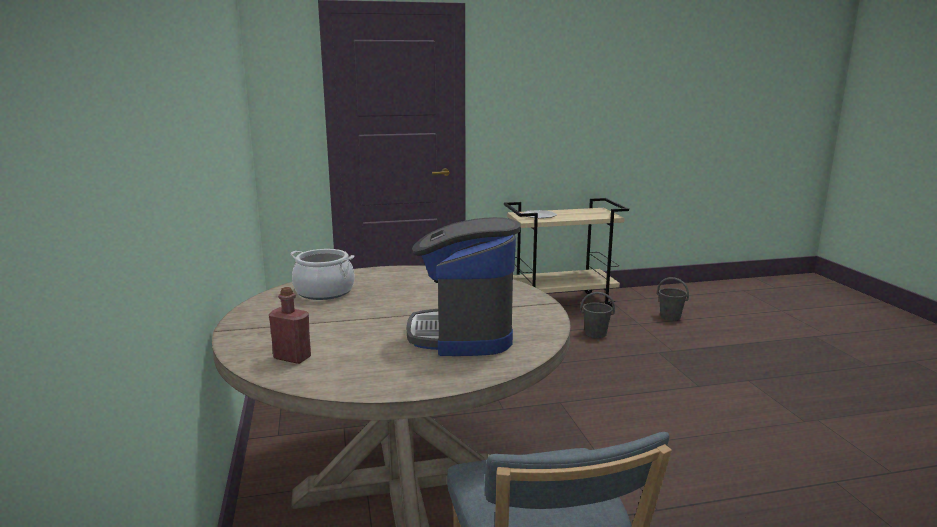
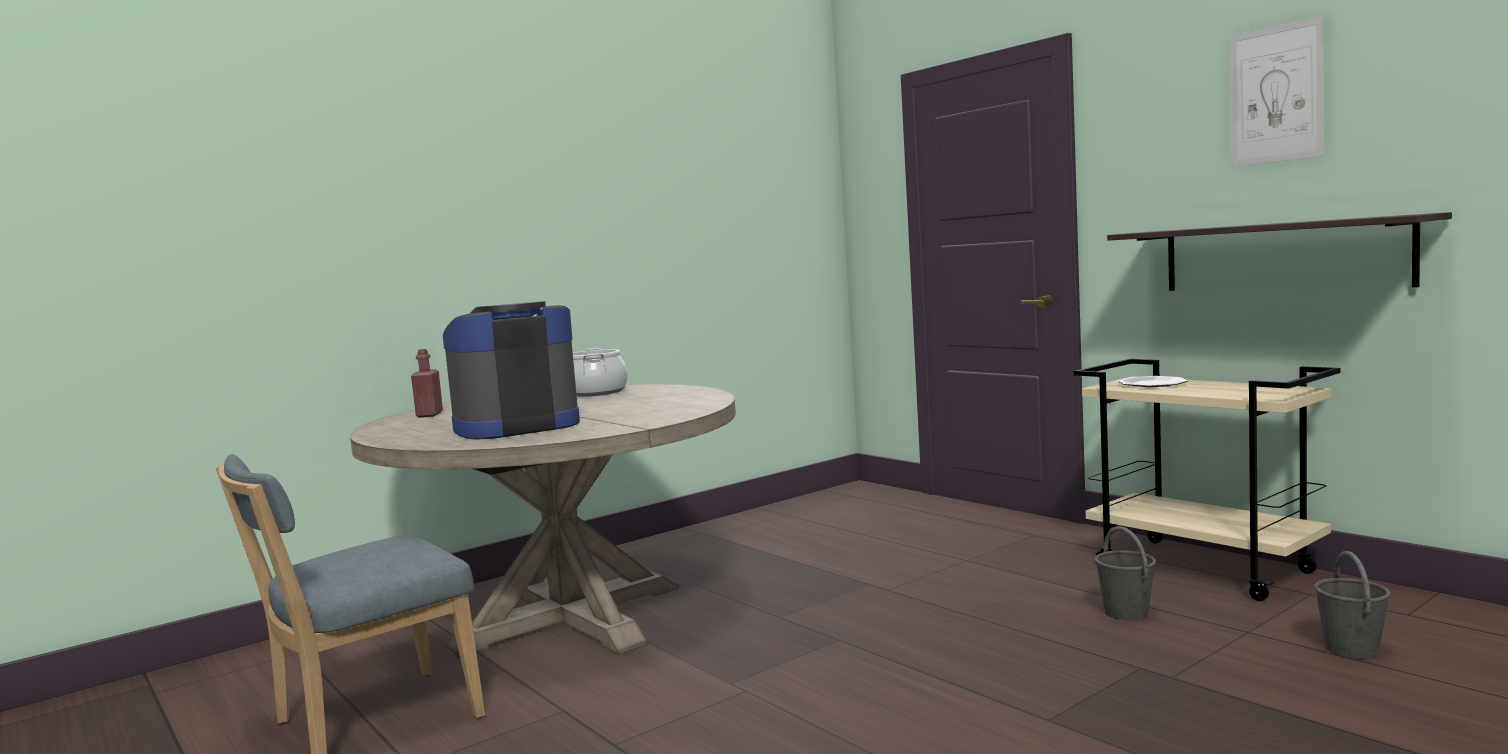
camera: 65 degrees right, 10 degrees down
(578, 145) = (1282, 256): none -> shelf
(580, 64) = (1276, 94): none -> picture

